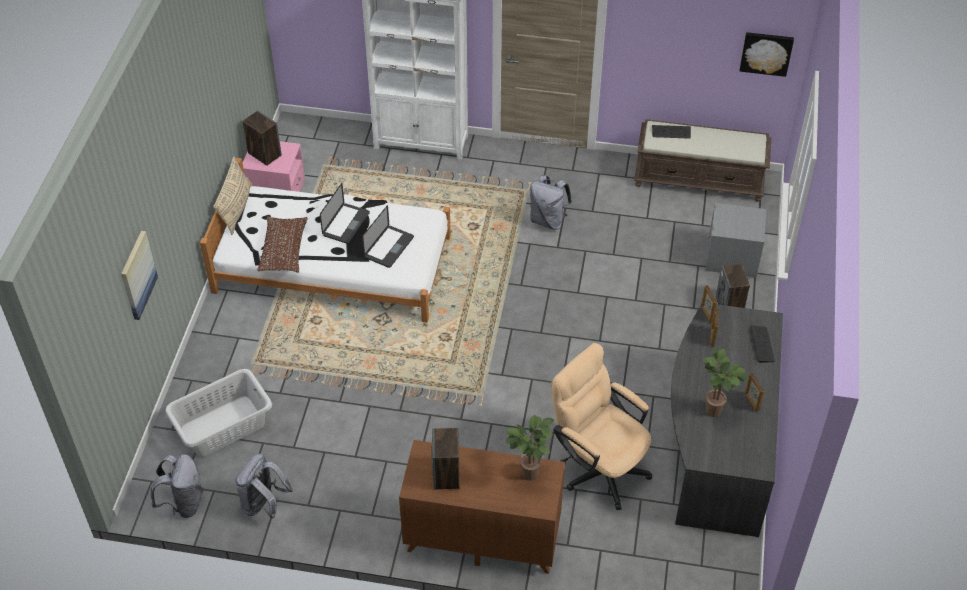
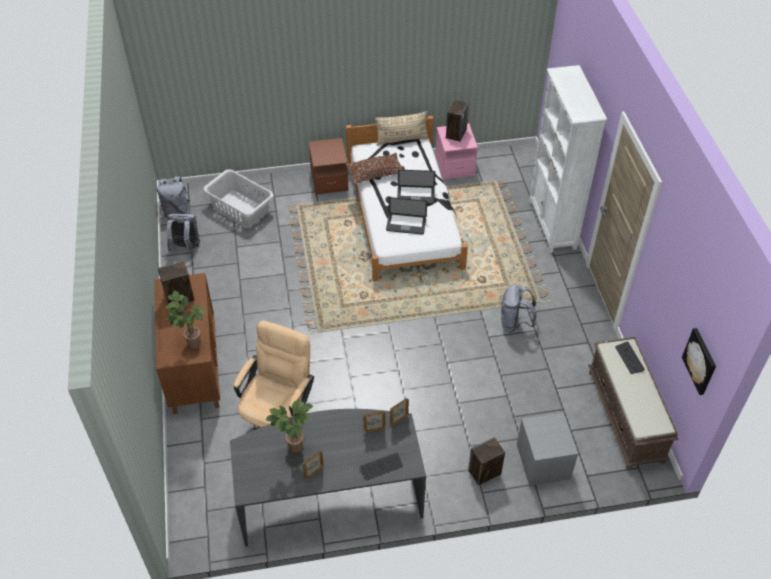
camera: 70 degrees right, 0 degrees up
(137, 275) = (249, 81): picture -> none
(227, 318) = (329, 180): none -> brown nightstand

